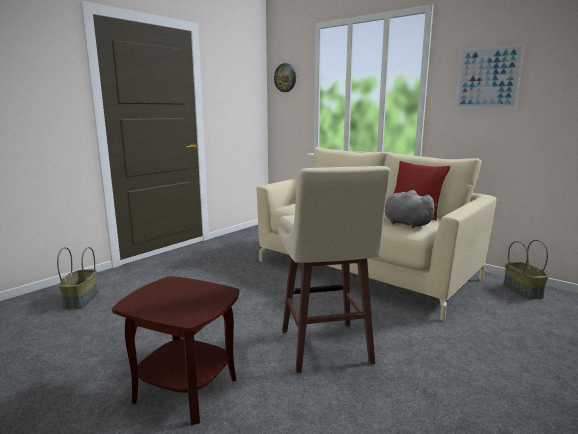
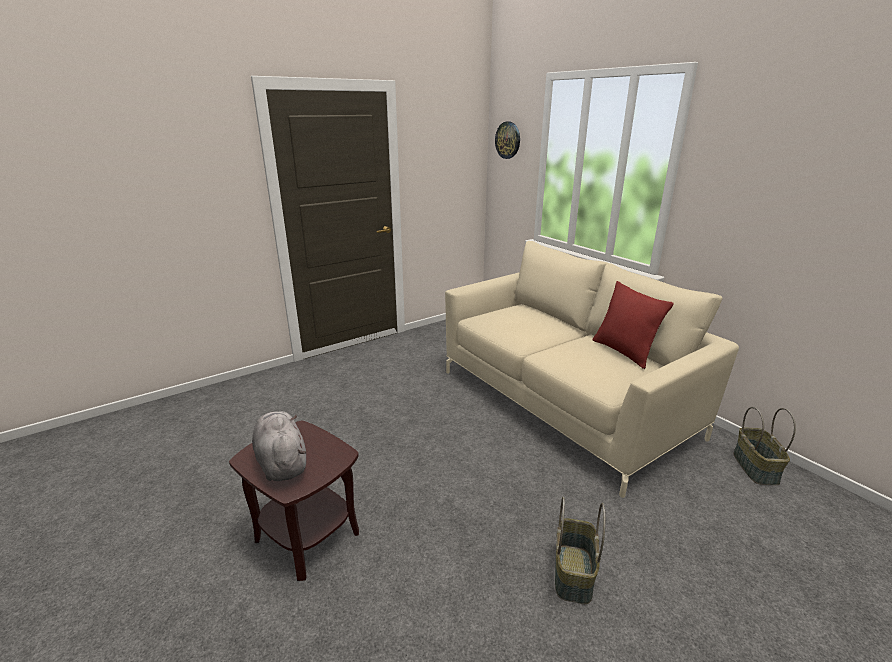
camera: 15 degrees right, 10 degrees up
(81, 300) = (252, 402): basket -> basket (574, 574)
(325, 348) = (466, 511): beige stool -> none
(405, 223) = (600, 370): grey plush toy -> grey plush toy (281, 462)
(487, 78) = (758, 178): picture -> none

